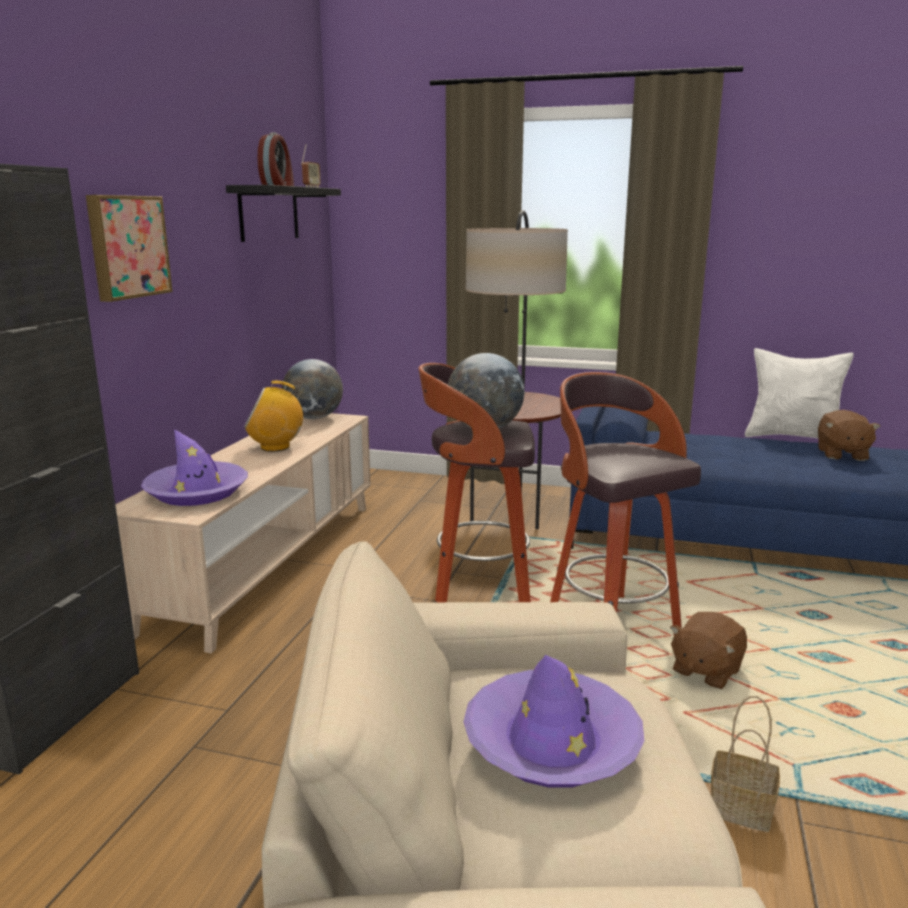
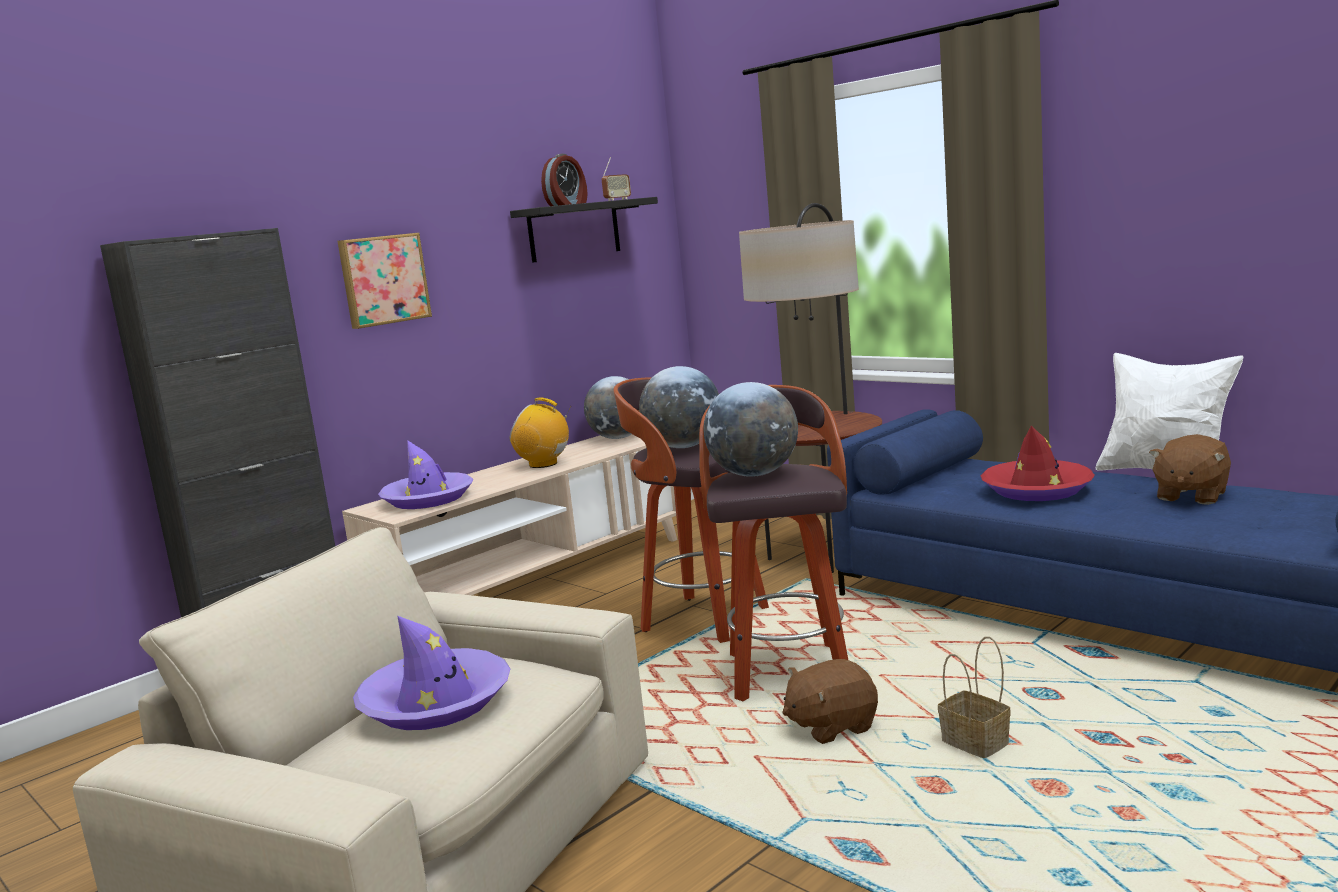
camera: 30 degrees right, 5 degrees down
(612, 455) = (754, 474): none -> globe
(737, 454) = (1036, 490): none -> red hat
(743, 808) = (705, 840): basket -> basket (977, 744)

